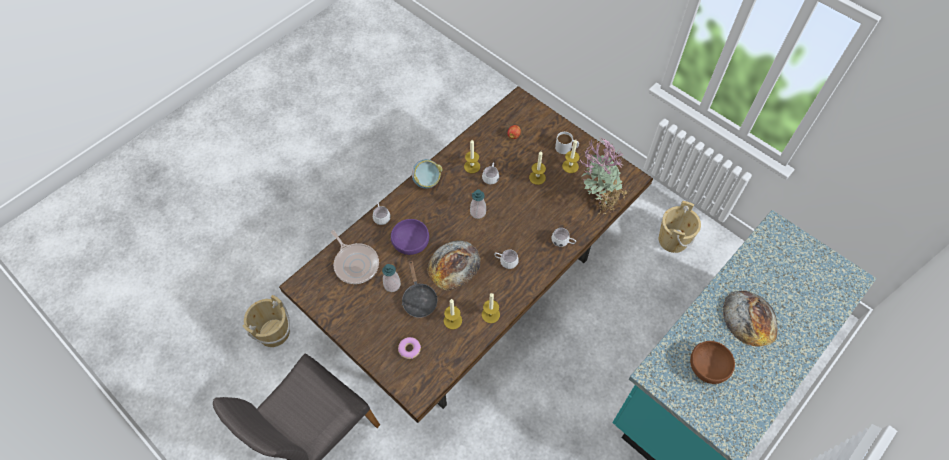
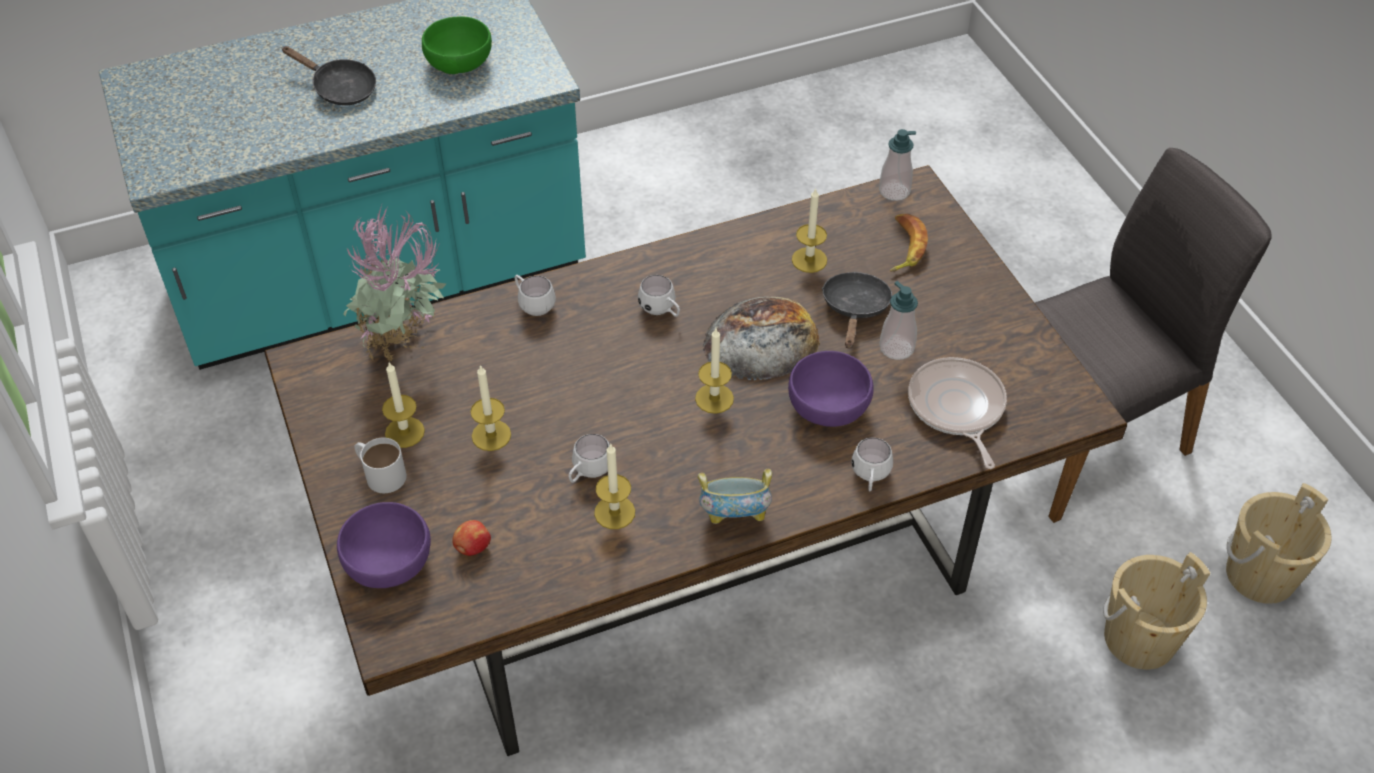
camera: 155 degrees left, 10 degrees down
(409, 349) = (904, 247): donut -> banana
(478, 212) = (660, 413): soap dispenser -> soap dispenser (894, 191)
(490, 314) = (738, 246): candle -> candle (714, 398)
(539, 121) = (387, 561): none -> purple bowl
(673, 240) = (228, 496): beige bucket -> beige bucket (1260, 574)
(707, 367) = (460, 62): brown bowl -> green bowl
(750, 318) = (339, 88): bread -> black frying pan

